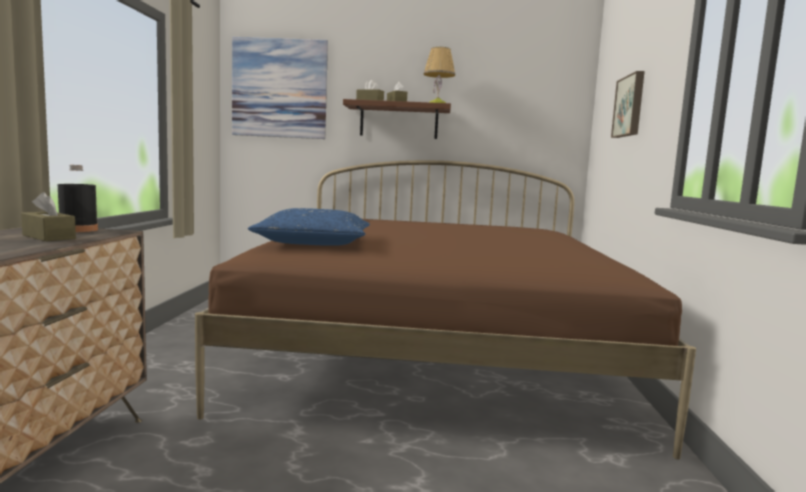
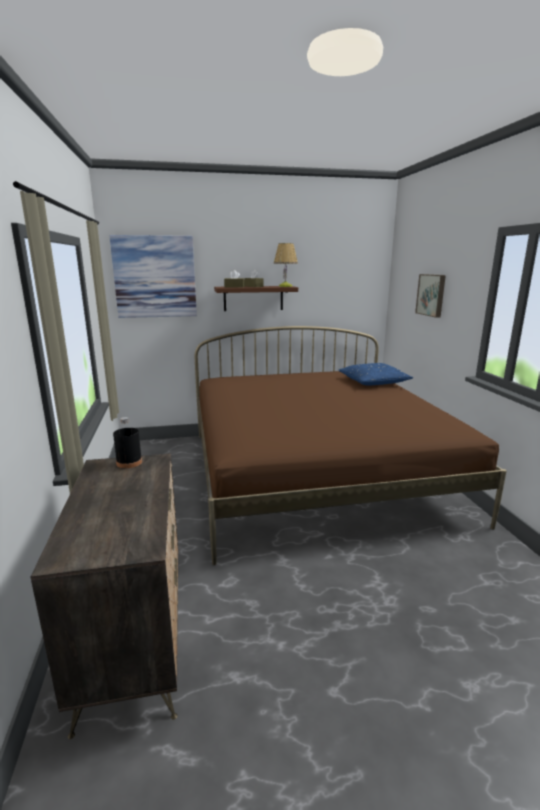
camera: 15 degrees left, 10 degrees up
(49, 237) = (132, 480): brown tissue box -> none
(314, 243) = (257, 427): blue pillow -> blue pillow (373, 382)

